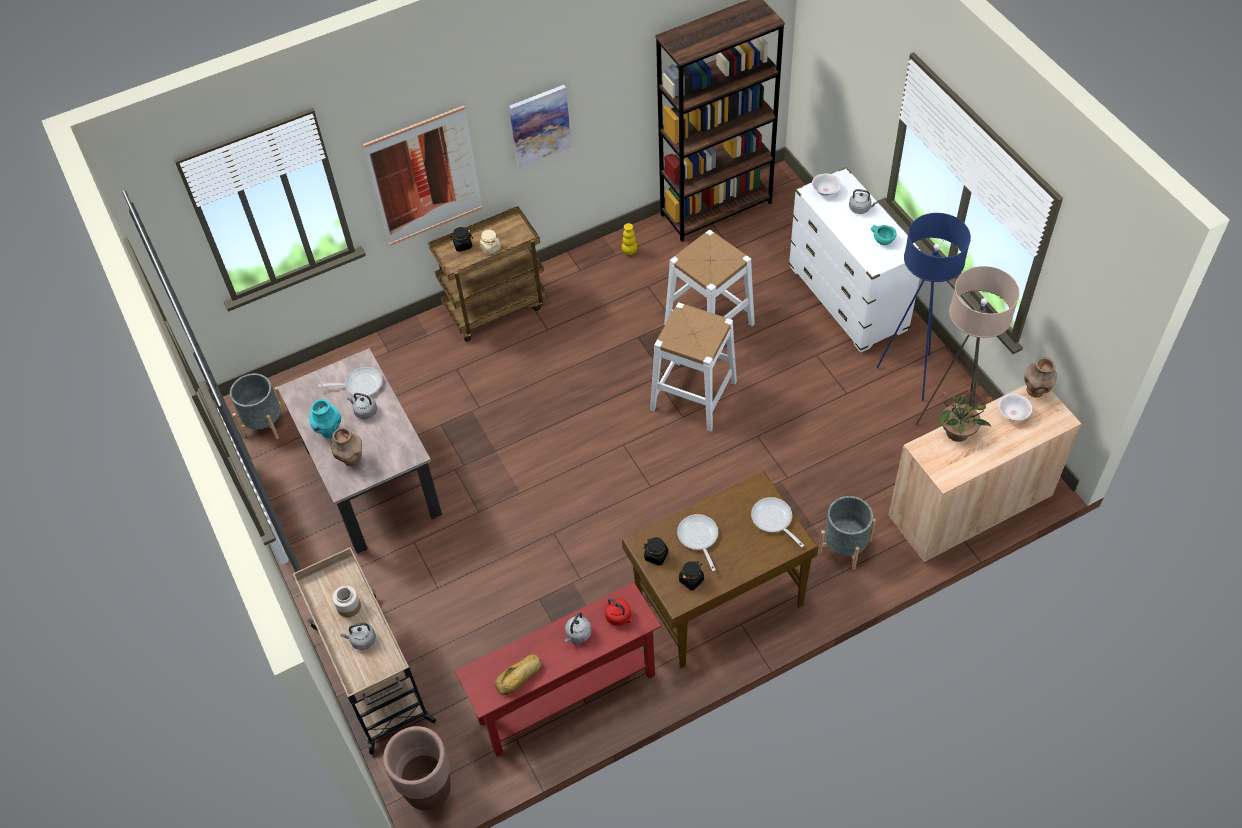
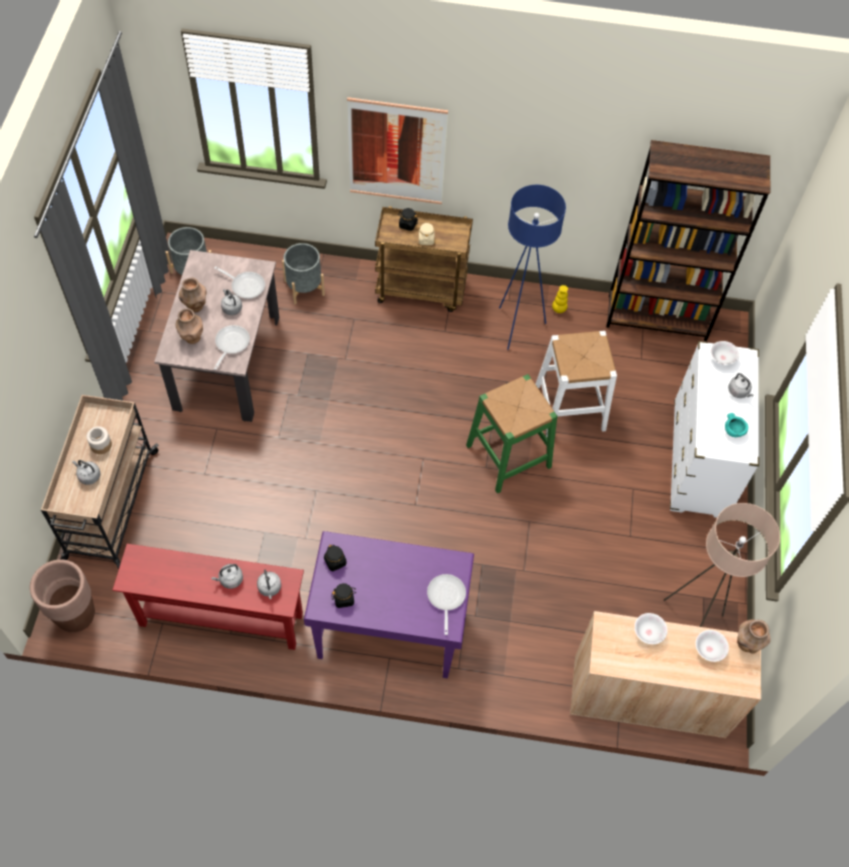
camera: 30 degrees right, 5 degrees up
(329, 431) = (195, 307): turquoise vase -> brown vase
(519, 677) = (164, 581): bread -> none
(540, 125) = (515, 162): picture -> none
(619, 617) = (270, 588): red kettle -> grey kettle
(693, 395) = (508, 456): white stool -> green stool
(698, 538) = (377, 570): frying pan -> frying pan (231, 344)
(717, 599) = (388, 626): brown desk -> purple desk
(844, 546) = (520, 656): grey planter -> grey planter (304, 288)
(909, 374) = (695, 556): blue floor lamp -> blue floor lamp (517, 327)
(958, 432) = (648, 633): potted plant -> white bowl

